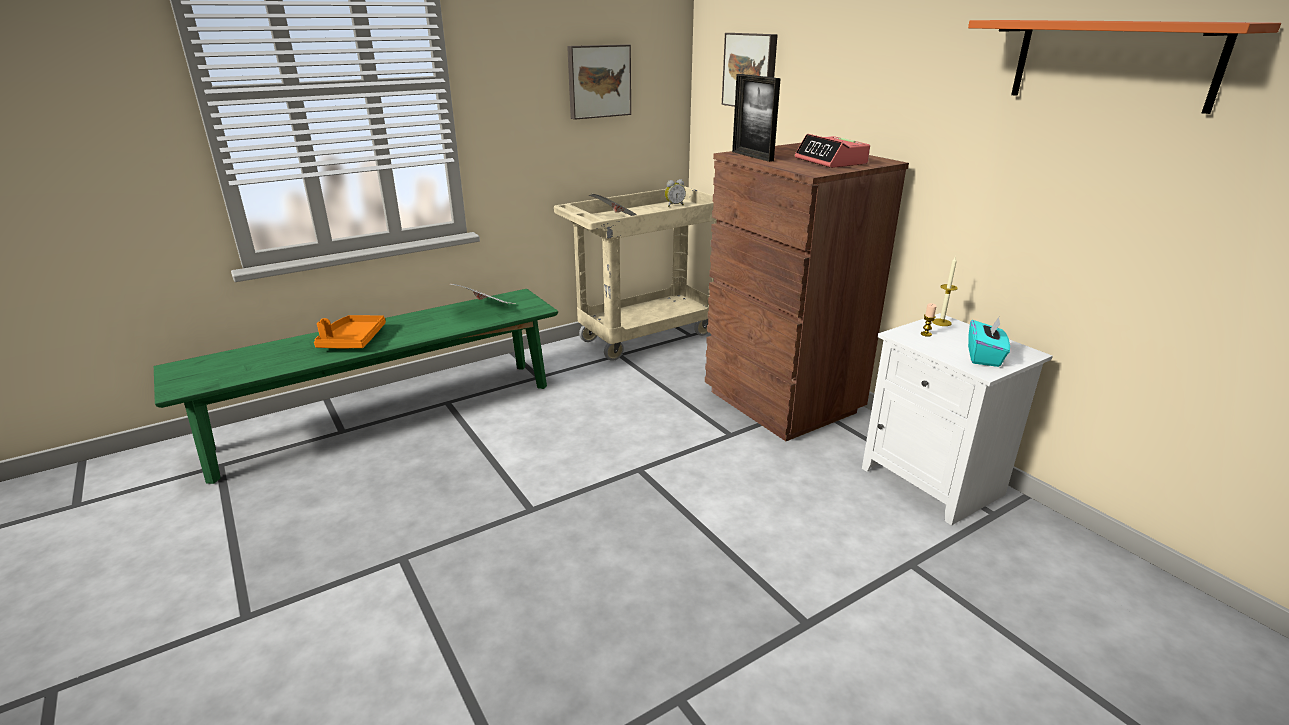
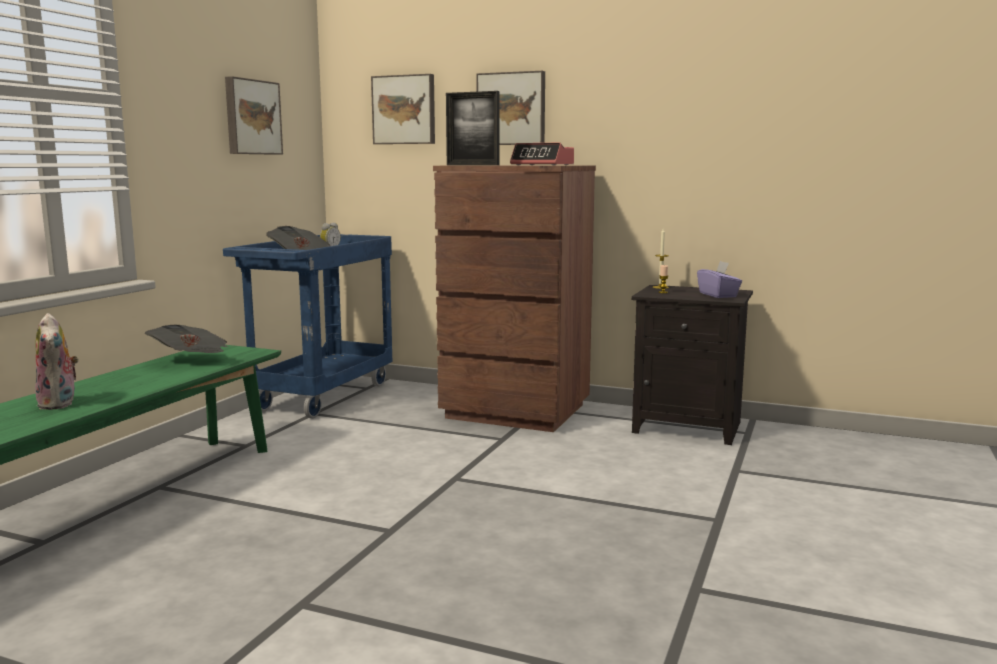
camera: 35 degrees left, 15 degrees down
(352, 340) = (60, 404): orange tray -> plush toy
(642, 339) = (321, 399): beige cart -> blue cart
(840, 82) = (511, 109): none -> picture
(934, 481) = (689, 427): white nightstand -> black nightstand
(984, 357) = (718, 295): turquoise tissue box -> purple tissue box
(1112, 63) = (744, 71): orange shelf -> none

